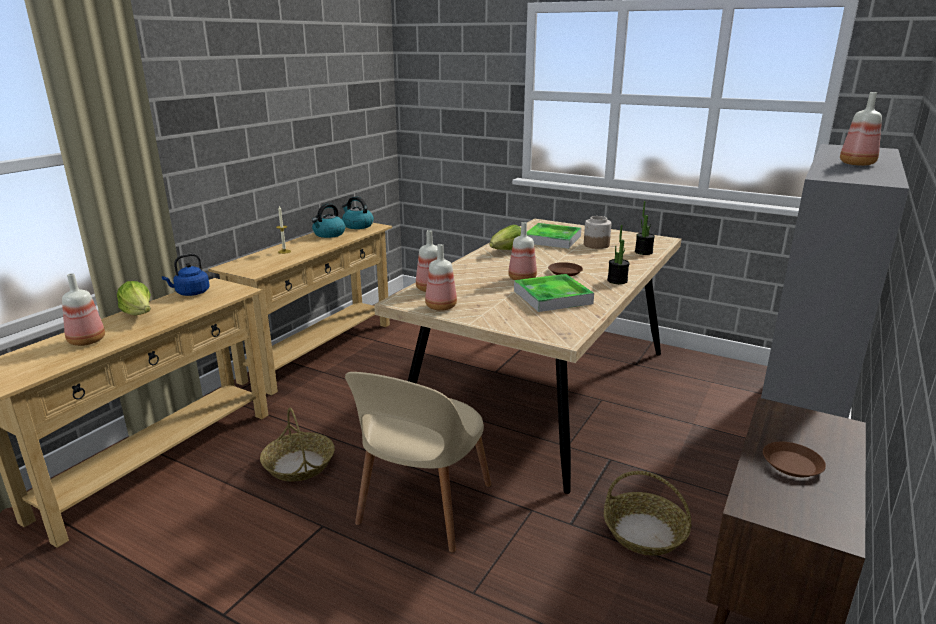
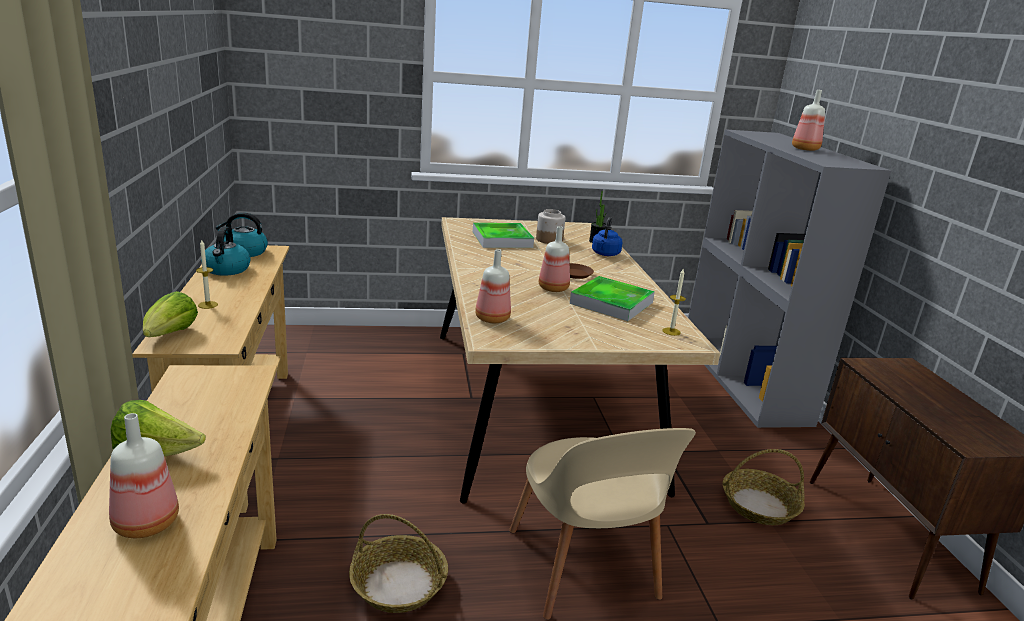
camera: 40 degrees left, 0 degrees up
(191, 293) = (178, 397): blue kettle -> blue kettle (605, 254)
(441, 307) = (540, 337): bottle -> none
(506, 251) = (485, 260): lettuce -> lettuce (170, 335)
(562, 326) = (671, 331): none -> candle
(617, 281) = (629, 275): potted plant -> none
(792, 464) = (934, 404): brown plate -> none

